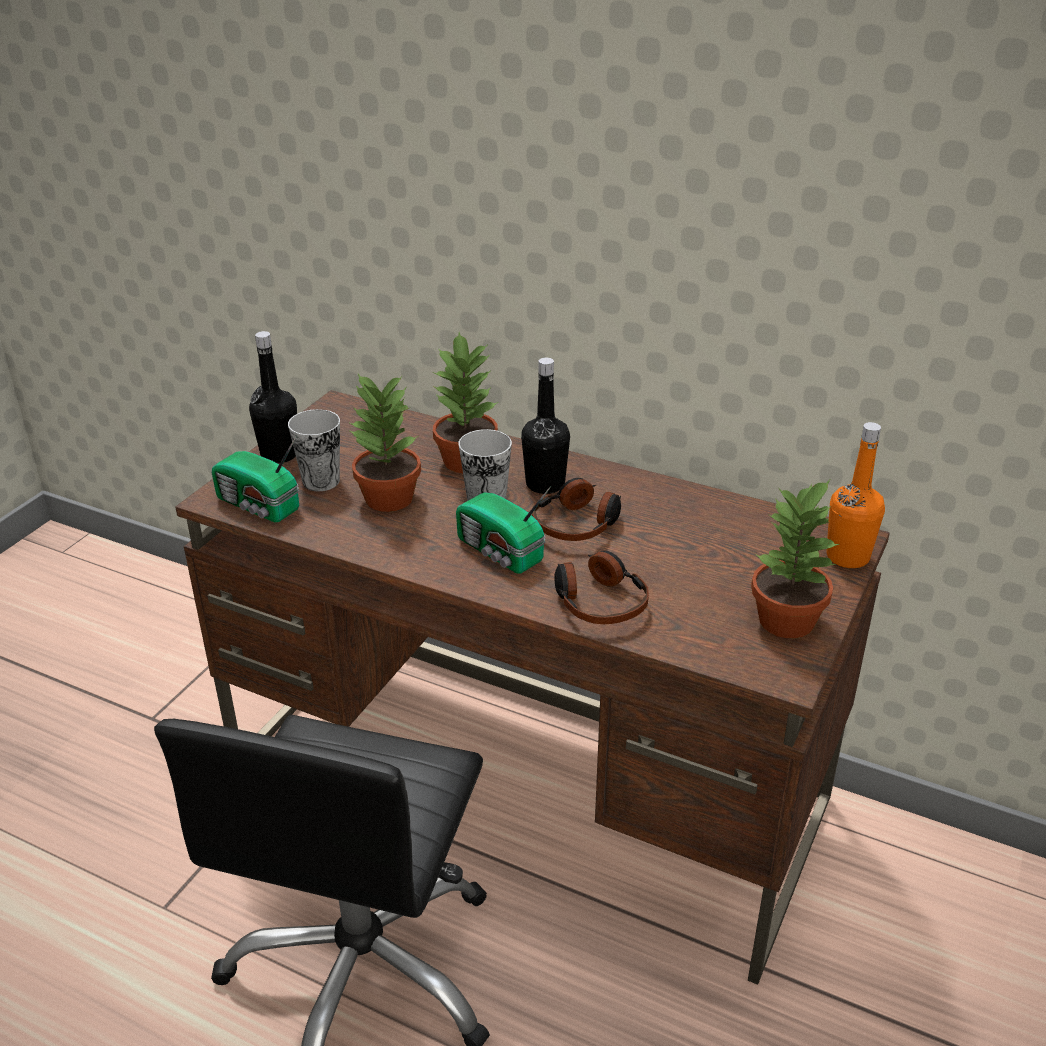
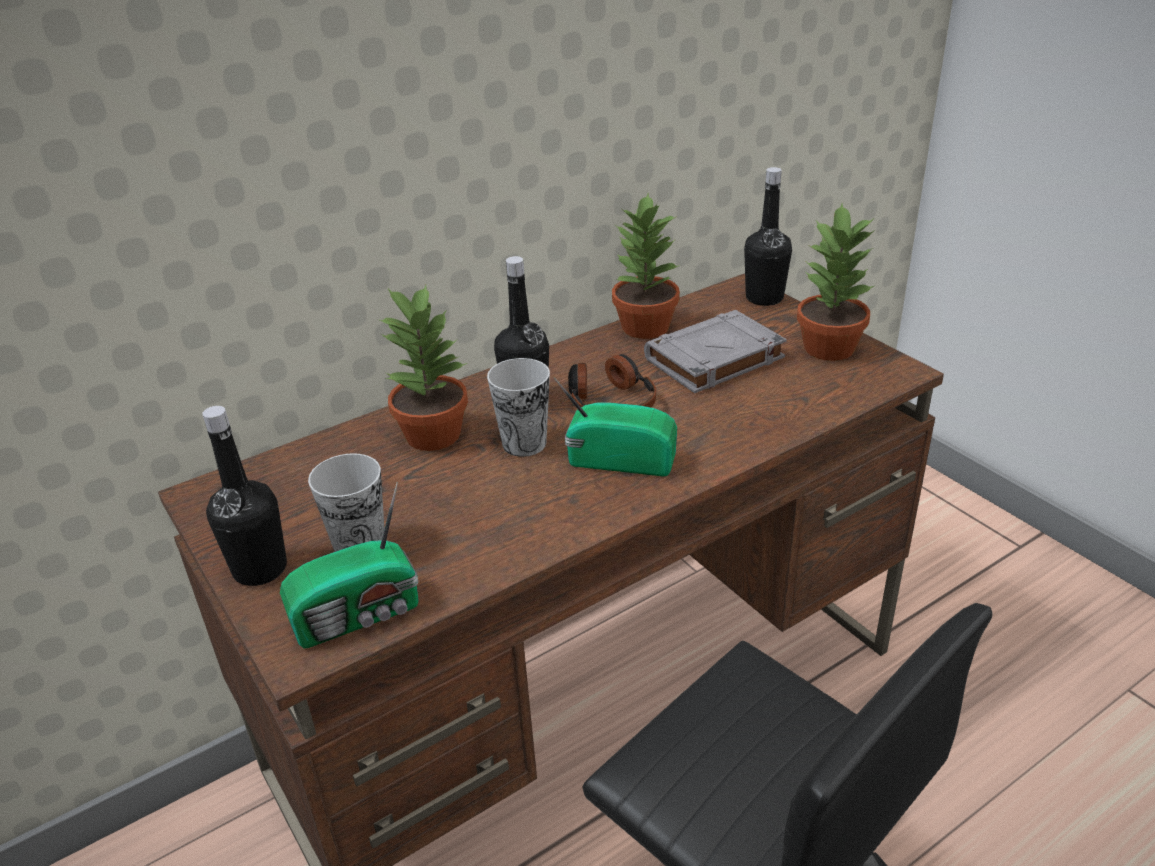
camera: 60 degrees left, 0 degrees up
(387, 498) = (449, 506): potted plant -> potted plant (644, 328)
(500, 552) = (619, 459): radio -> radio turned 150 degrees counterclockwise
(598, 601) = (741, 426): headphones -> none
(697, 557) = (713, 359): none -> grey book
(847, 557) = (764, 298): orange bottle -> black bottle

